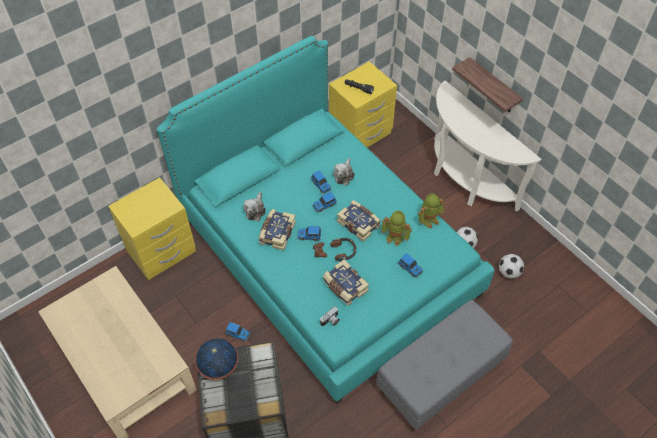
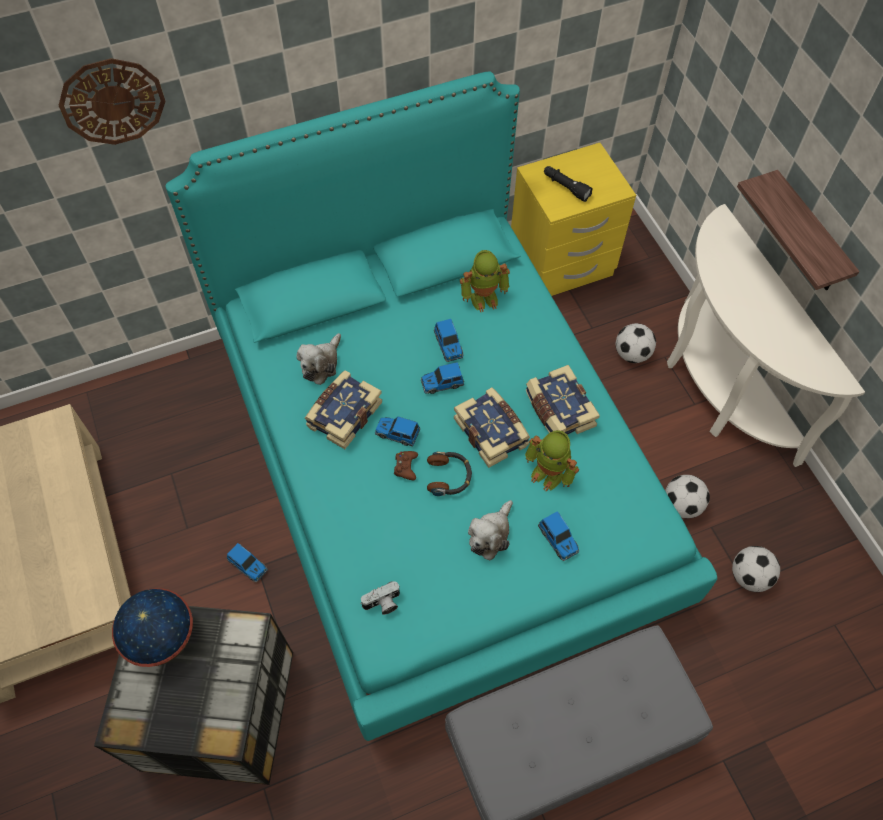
camera: 15 degrees right, 5 degrees up
(130, 89) = (112, 101): none -> wall clock
(162, 252) = (174, 392): yellow nightstand -> none
(344, 175) = (494, 336): plush toy -> plush toy (490, 535)
(344, 287) = (428, 545): book -> book (558, 410)
(414, 173) = (632, 354): none -> football
(429, 219) = (621, 455): toy robot -> toy robot (483, 297)

